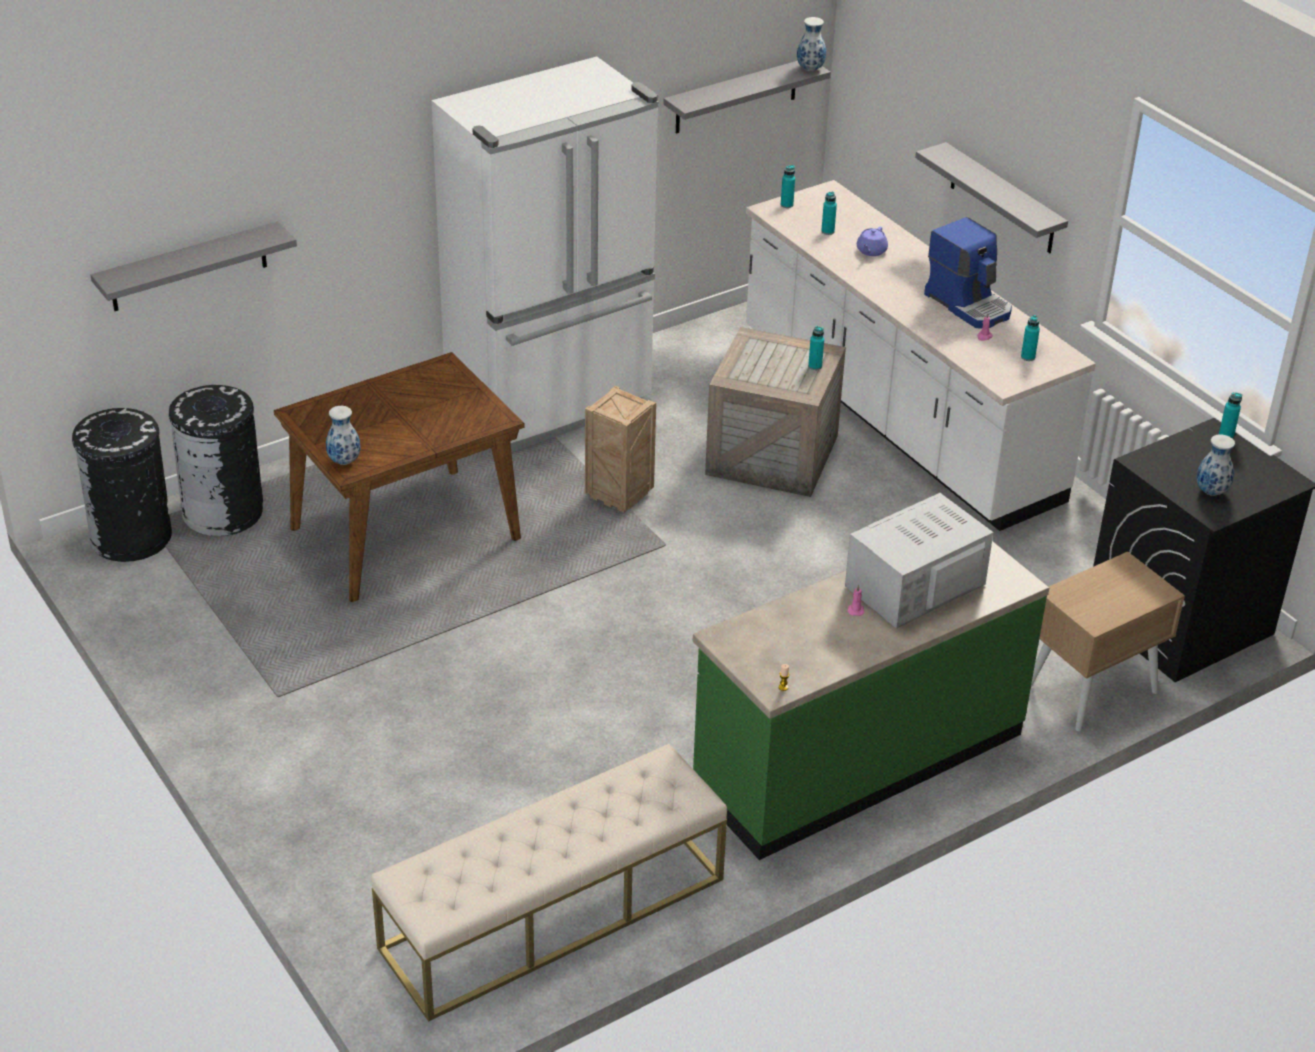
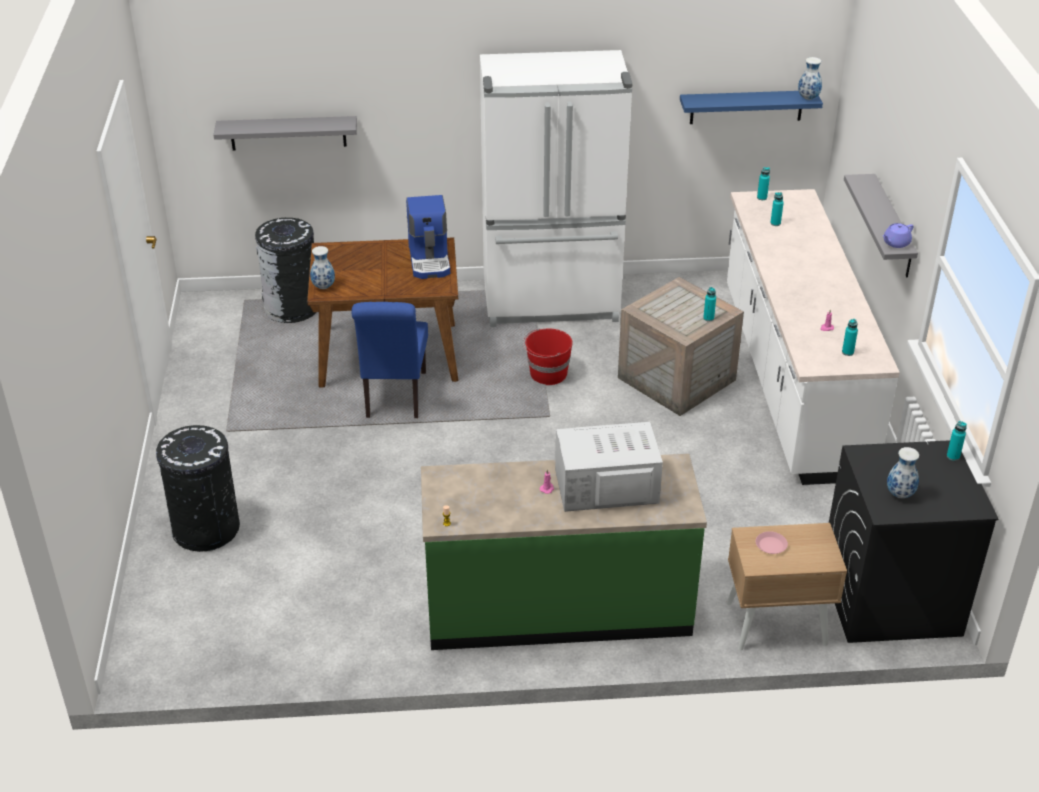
camera: 30 degrees right, 0 degrees up
(131, 537) = (228, 306): black trash can -> black trash can (206, 529)
(460, 585) = (394, 398): none -> blue chair
(553, 914) = (269, 631): beige bench -> none
(620, 496) = (547, 374): crate -> red bucket
(736, 96) = (746, 107): grey shelf -> blue shelf
(871, 251) = (795, 245): purple teapot -> purple teapot (895, 243)
(969, 304) = (836, 302): coffee machine -> coffee machine (430, 260)
(1092, 596) = (770, 545): none -> pink plate

